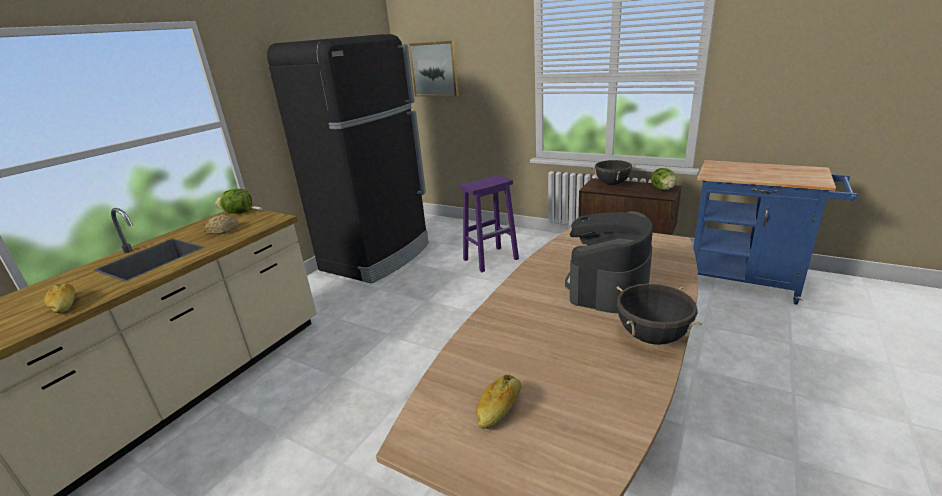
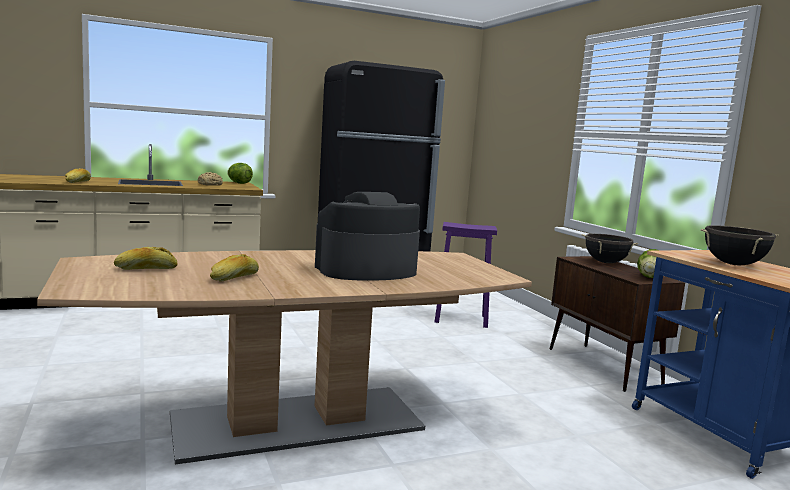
camera: 35 degrees right, 15 degrees down
(434, 69) = (501, 119): picture -> none
(584, 365) = (234, 278): none -> bread
(652, 337) = (312, 287): black cooking pot -> black cooking pot (734, 264)

